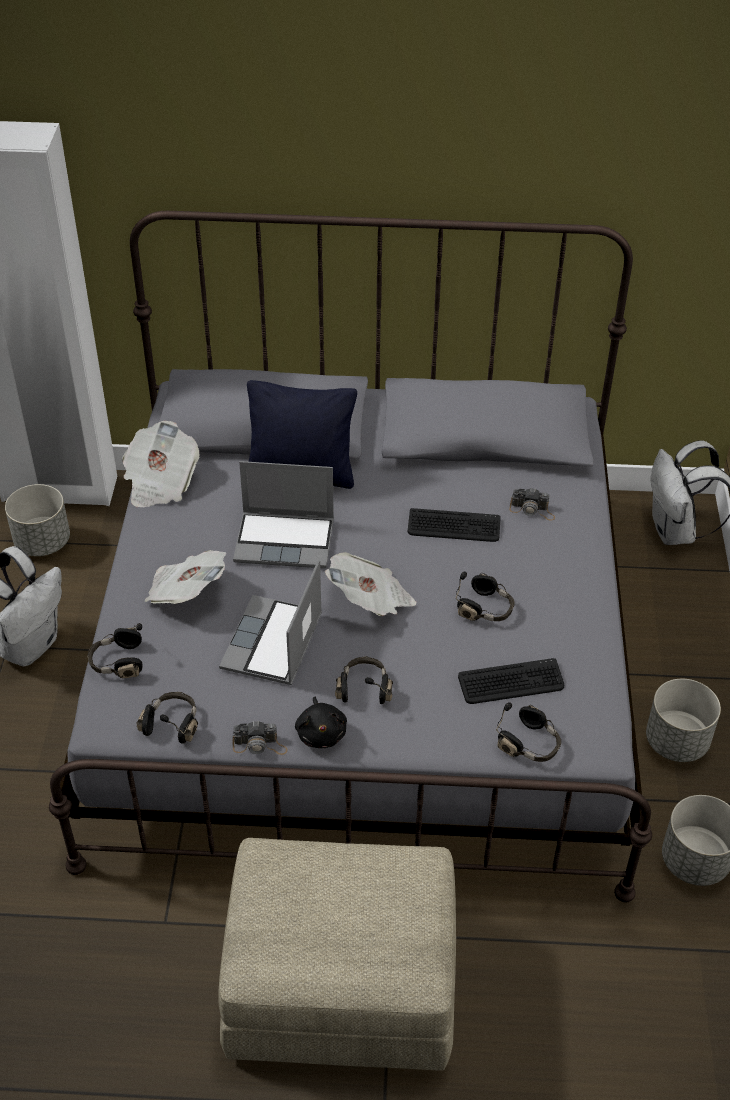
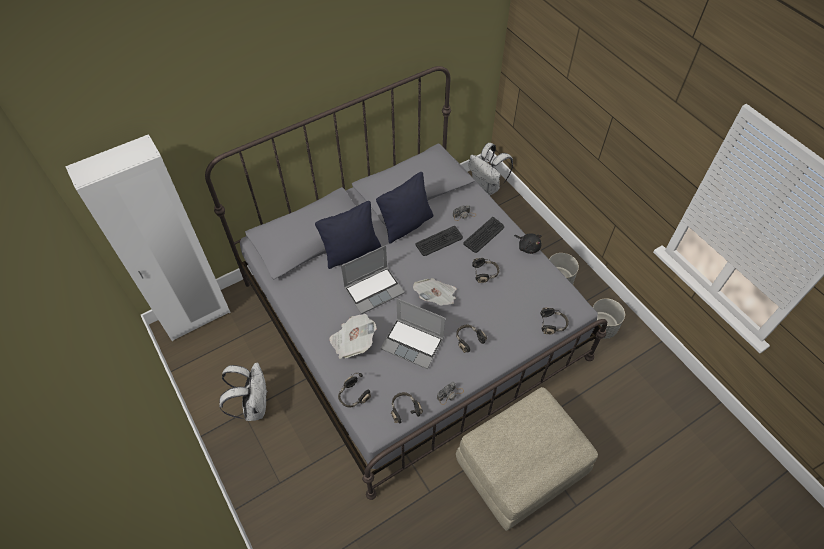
camera: 35 degrees left, 10 degrees up
(43, 542) = (213, 350): grey planter -> none
(160, 482) = (289, 293): newspaper -> none
(273, 644) = (413, 343): laptop -> laptop turned 45 degrees counterclockwise
(321, 733) = (469, 372): black plush toy -> black plush toy (528, 247)
(423, 478) = (406, 225): none -> black pillow
(511, 683) = (522, 301): keyboard -> keyboard (484, 235)

